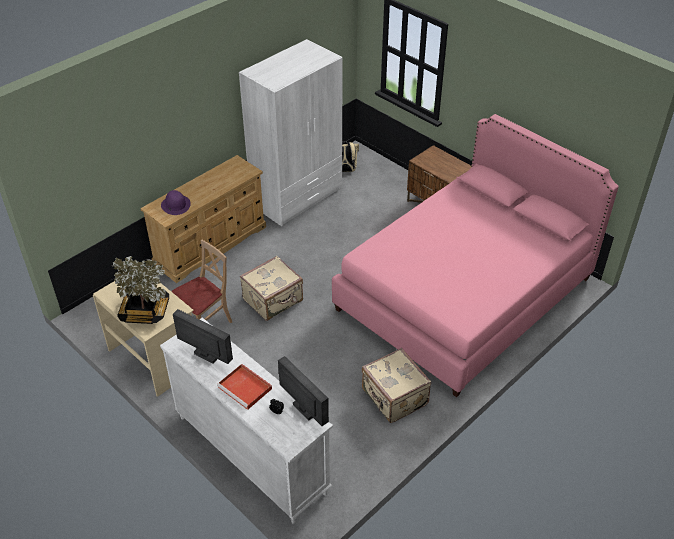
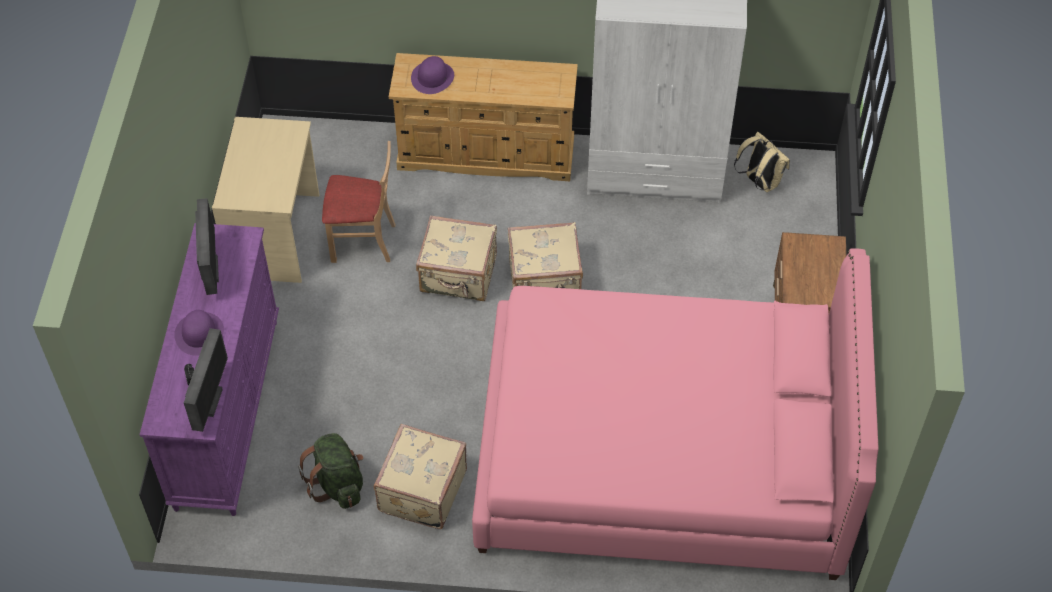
camera: 50 degrees right, 10 degrees up
(144, 311) = (250, 176): potted plant -> none
(245, 388) = (199, 333): red tray -> purple hat
(250, 453) = (227, 411): white dresser -> purple dresser
(315, 271) = (545, 280): none -> beige suitcase
(353, 431) = (338, 484): none -> green backpack

